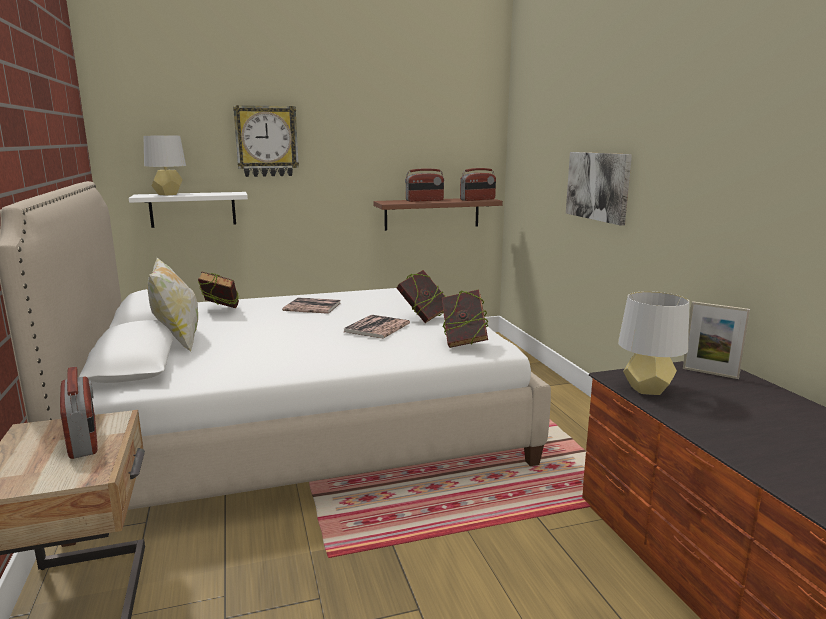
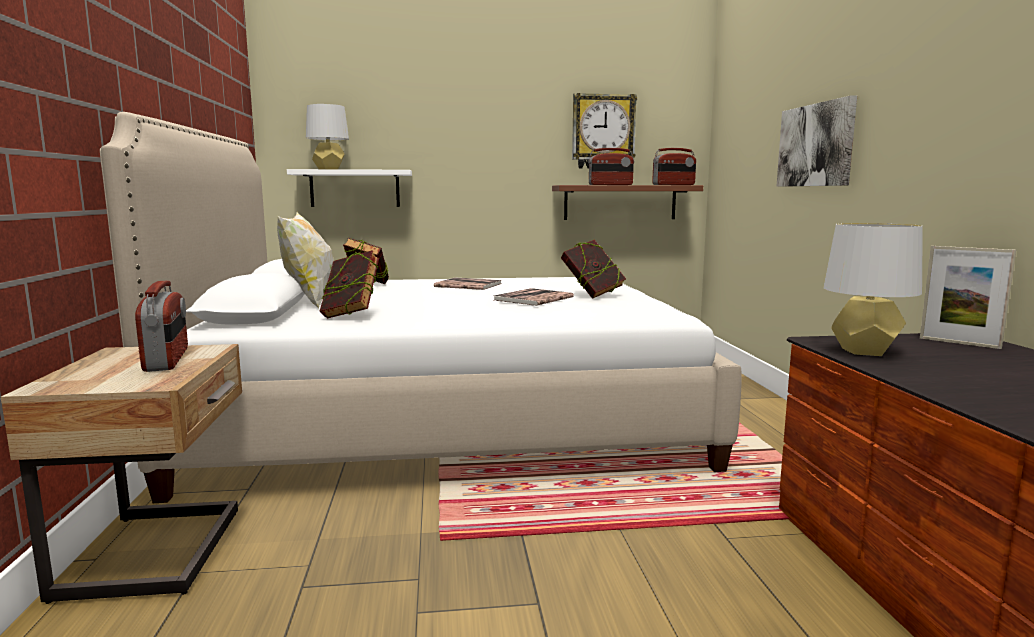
camera: 10 degrees right, 5 degrees down
(266, 141) = (436, 116): wall clock -> wall clock (603, 132)
(463, 343) = (632, 312): book -> book (351, 316)

